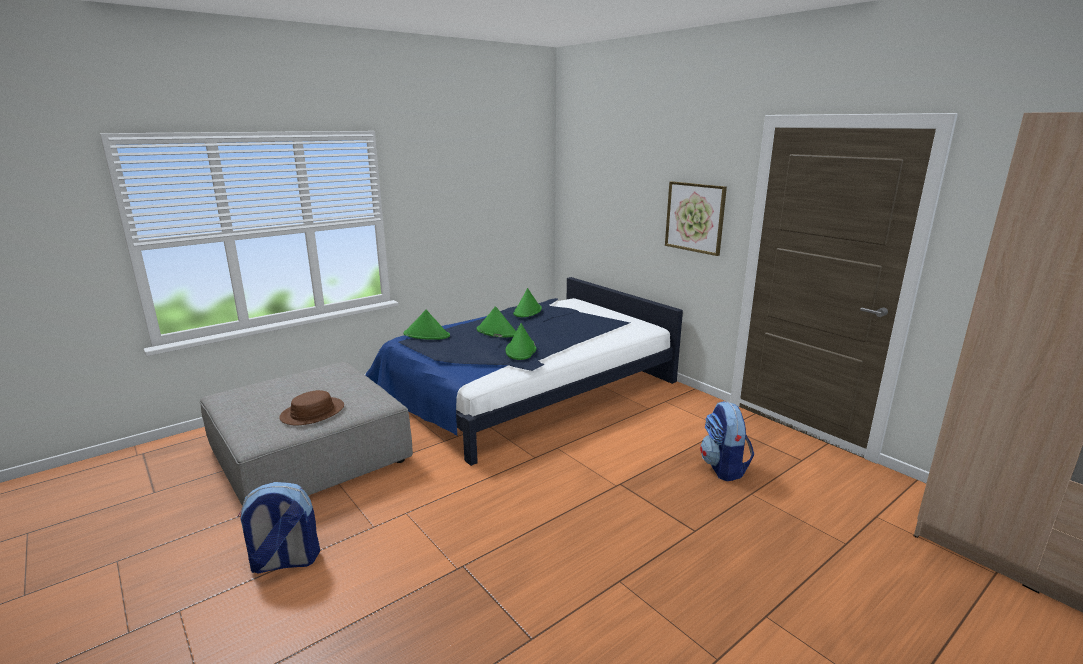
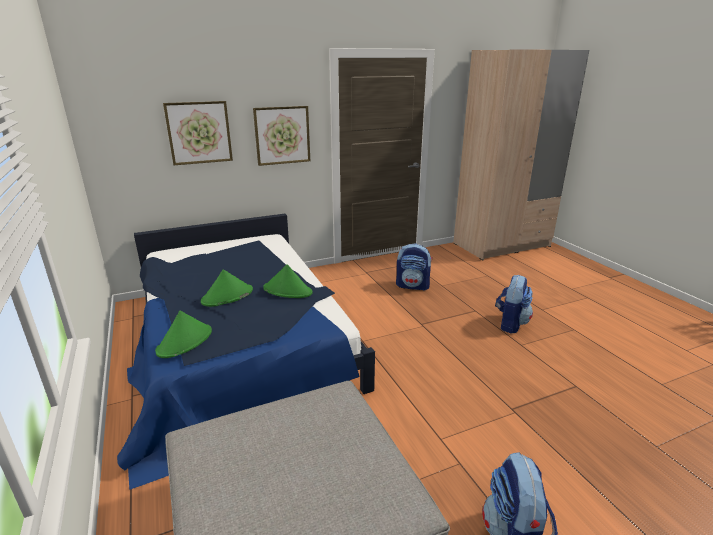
camera: 75 degrees left, 5 degrees up
(313, 412) = (345, 452): brown hat -> none
(527, 311) = (180, 274): green hat -> none
(625, 199) = (199, 132): none -> picture
(679, 570) = (510, 324): none -> backpack

